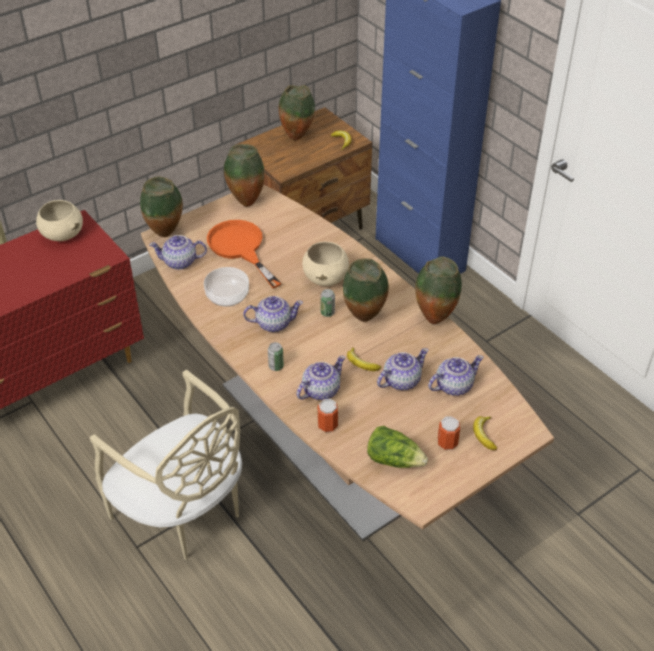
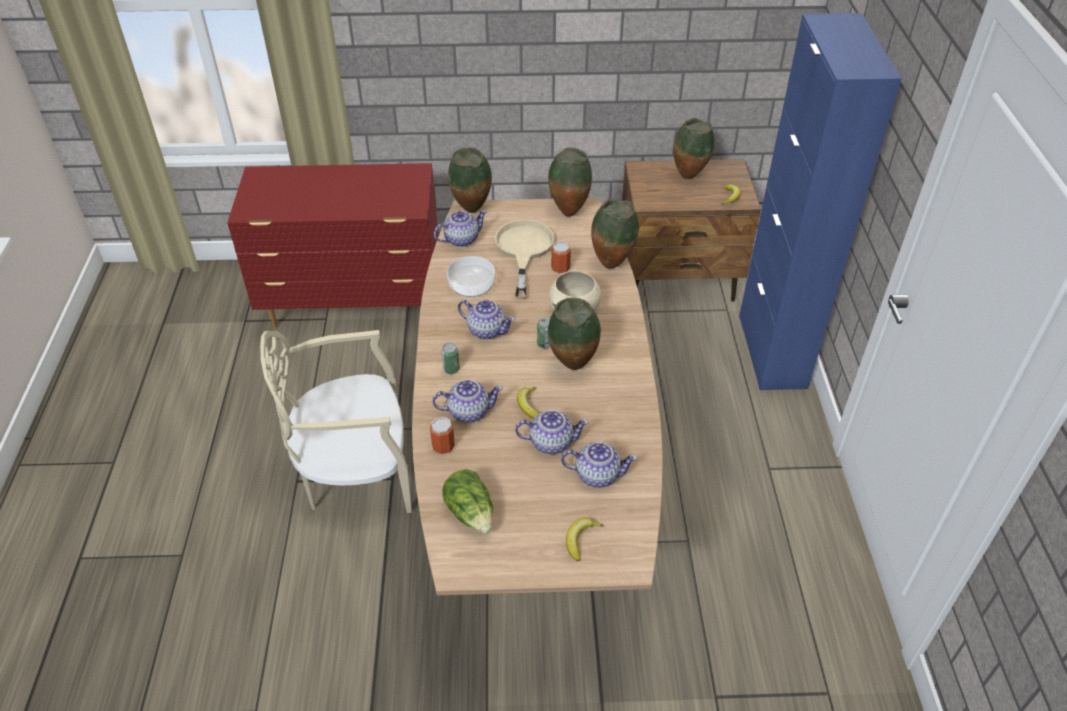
camera: 35 degrees right, 0 degrees up
(62, 234) = (395, 176): beige bowl -> none
(180, 262) = (461, 239): teapot -> teapot turned 120 degrees clockwise
(183, 512) = (356, 473): beige chair -> beige chair turned 90 degrees clockwise
(240, 248) = (523, 250): orange frying pan -> beige frying pan
(434, 318) = (642, 399): vase -> vase (611, 264)
(447, 443) = (536, 526): can -> can (560, 268)

